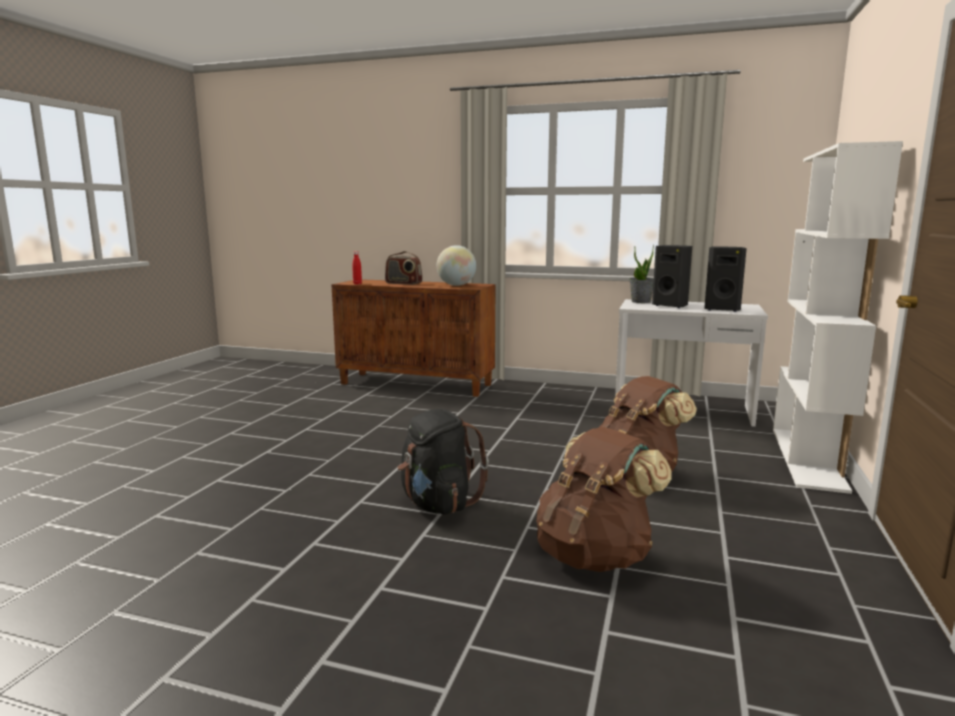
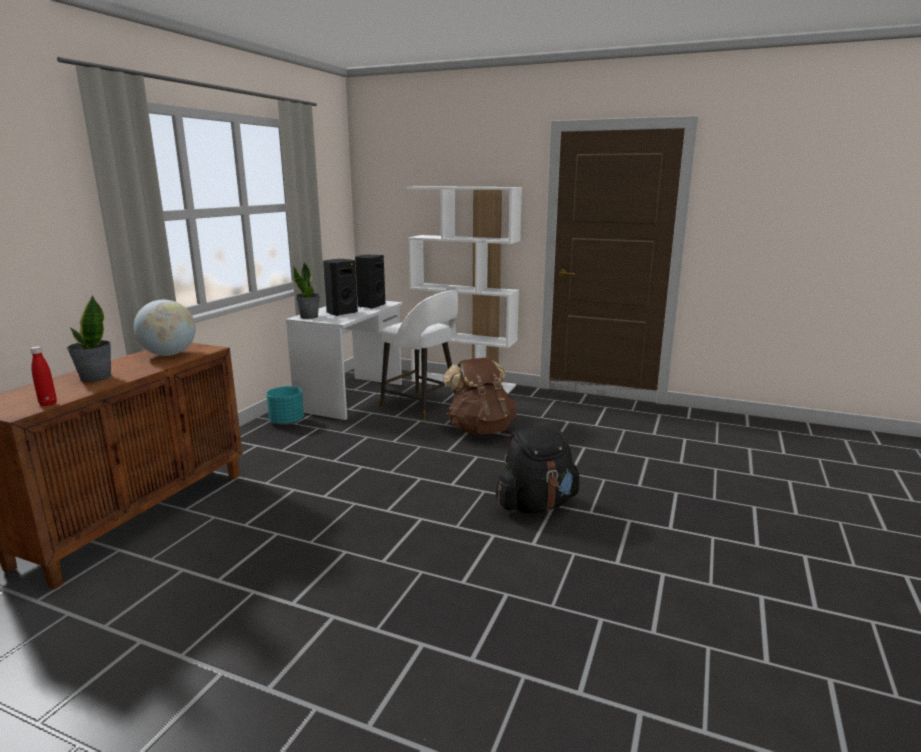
camera: 85 degrees left, 5 degrees up
(403, 283) = (95, 377): radio -> potted plant
(592, 396) = (287, 421): none -> turquoise planter
(594, 555) = (604, 456): brown backpack -> none
(689, 440) = (422, 406): none -> white stool

